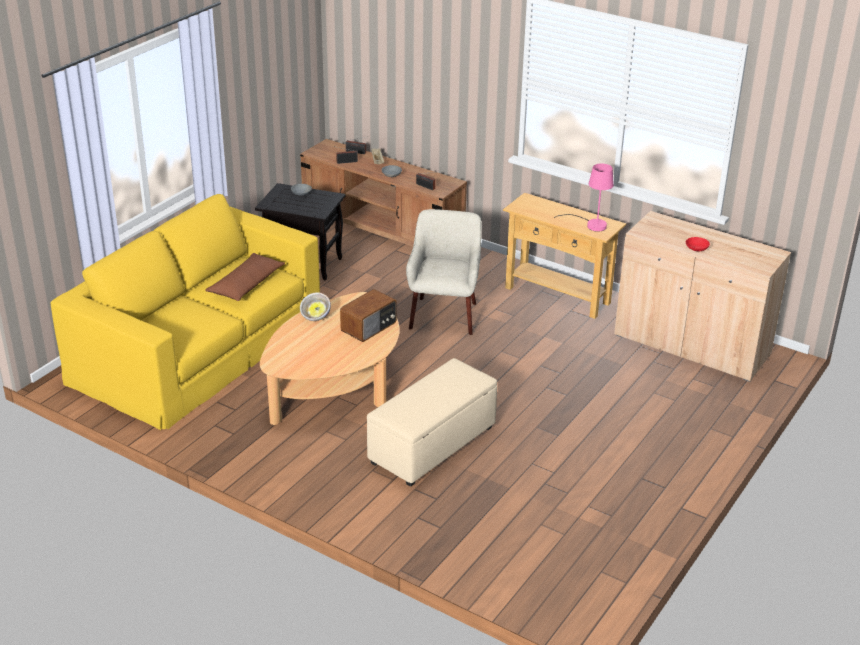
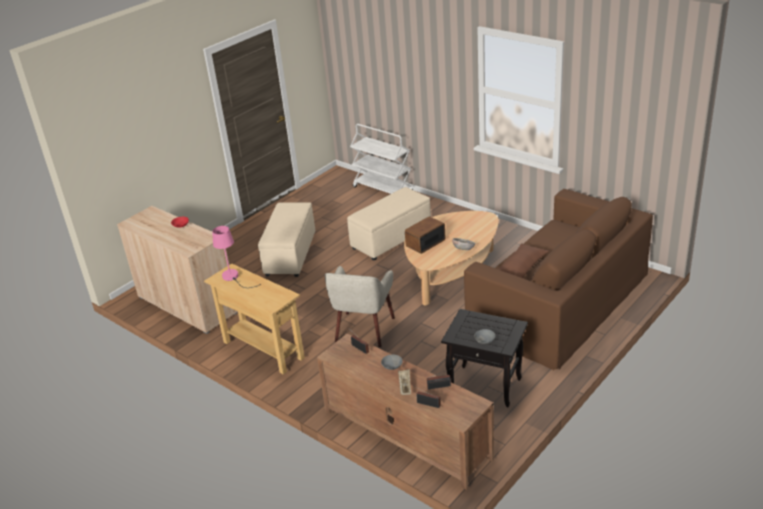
camera: 170 degrees left, 0 degrees up
(197, 346) = (559, 301): yellow sofa -> brown sofa
(468, 562) = (383, 189): none -> white cart
(587, 419) = (290, 254): none -> beige ottoman

